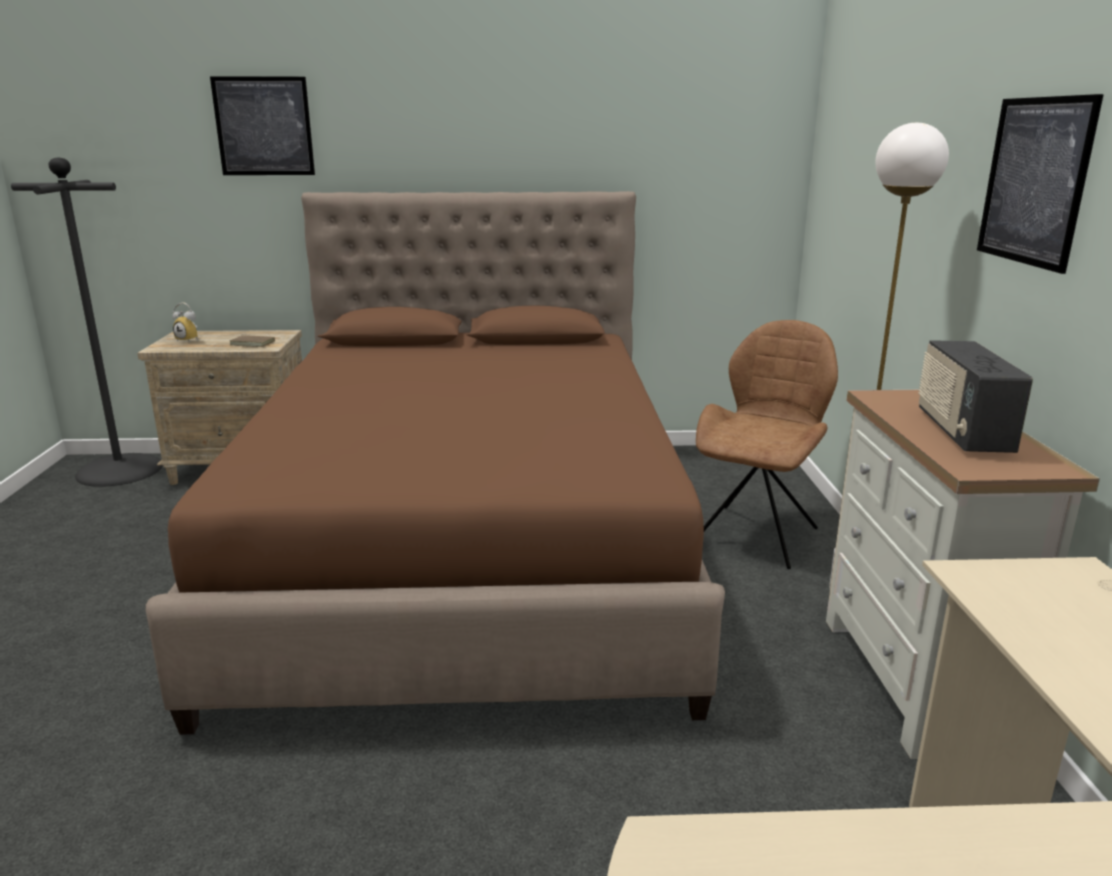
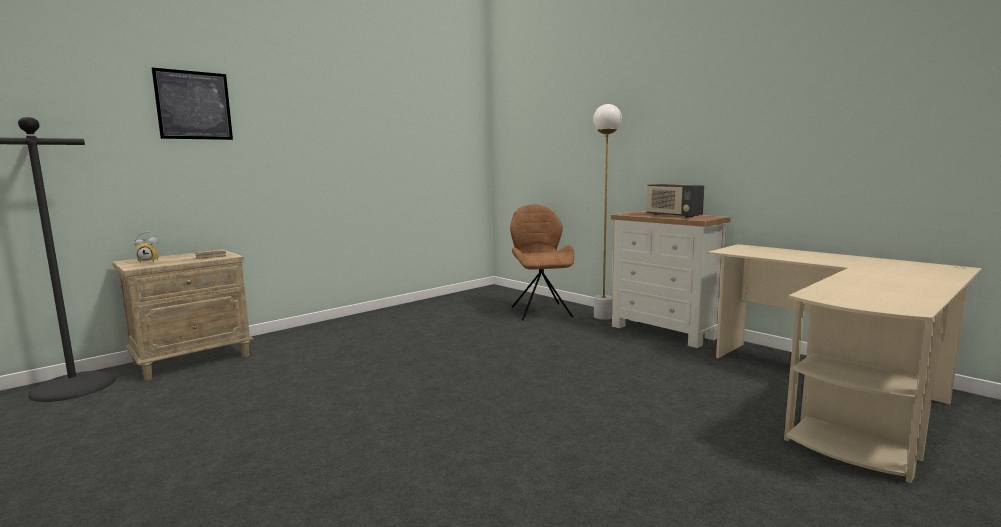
camera: 40 degrees left, 10 degrees down
(468, 548) = (424, 348): brown bed -> none
(1034, 181) = (663, 122): picture -> none

